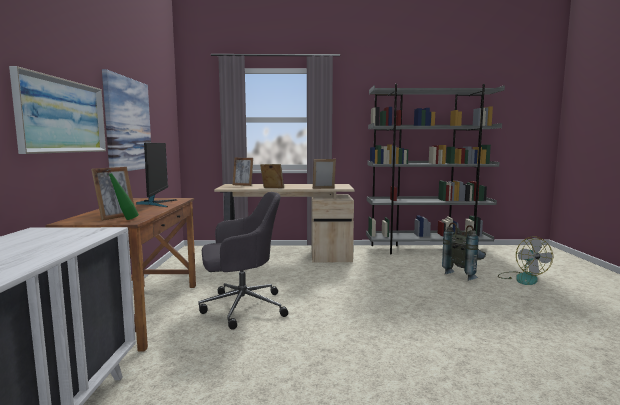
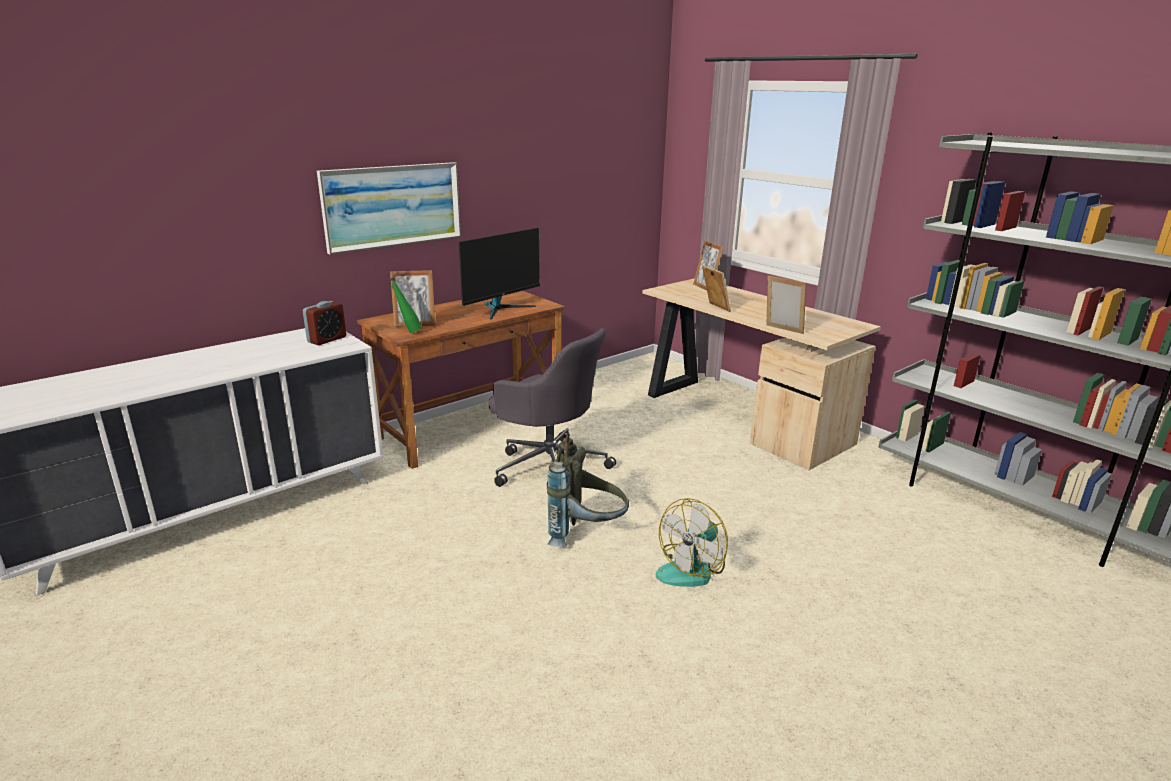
camera: 50 degrees right, 15 degrees up
(66, 232) = (327, 339): none -> alarm clock
(128, 124) = (520, 194): picture -> none
(464, 274) = (951, 586): grey backpack -> grey backpack (586, 534)
(522, 278) = (1063, 660): fan -> fan (692, 569)

